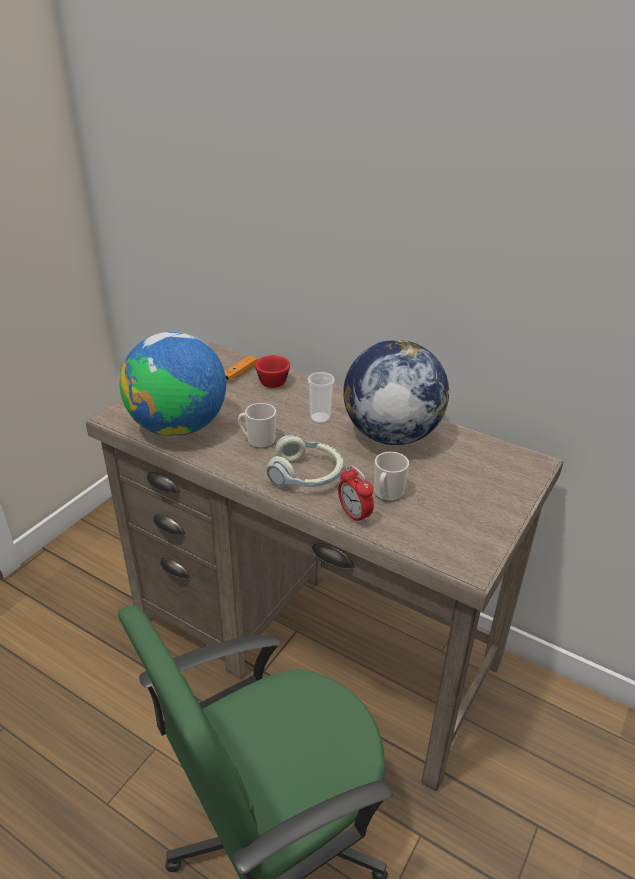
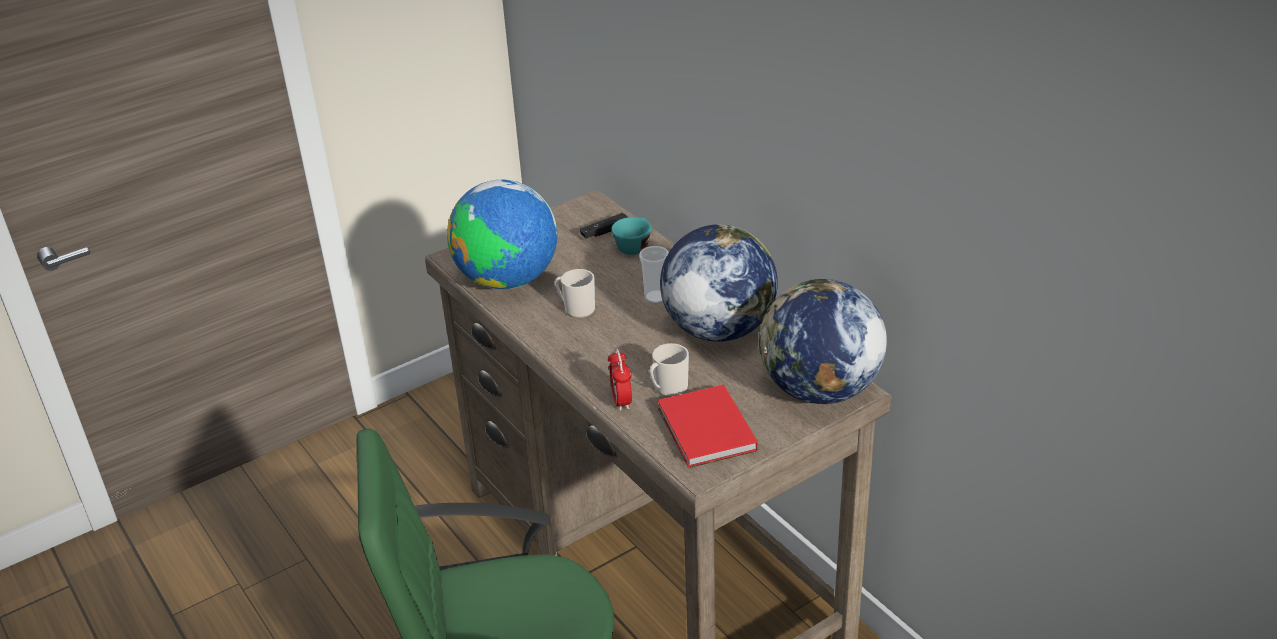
camera: 25 degrees right, 0 degrees up
(240, 373) = (604, 232): orange game controller -> black game controller
(272, 380) = (634, 245): red cup -> turquoise cup
(306, 475) = (601, 353): headphones -> none
(448, 526) = (706, 431): none -> red book
(509, 469) = (819, 390): none -> globe

